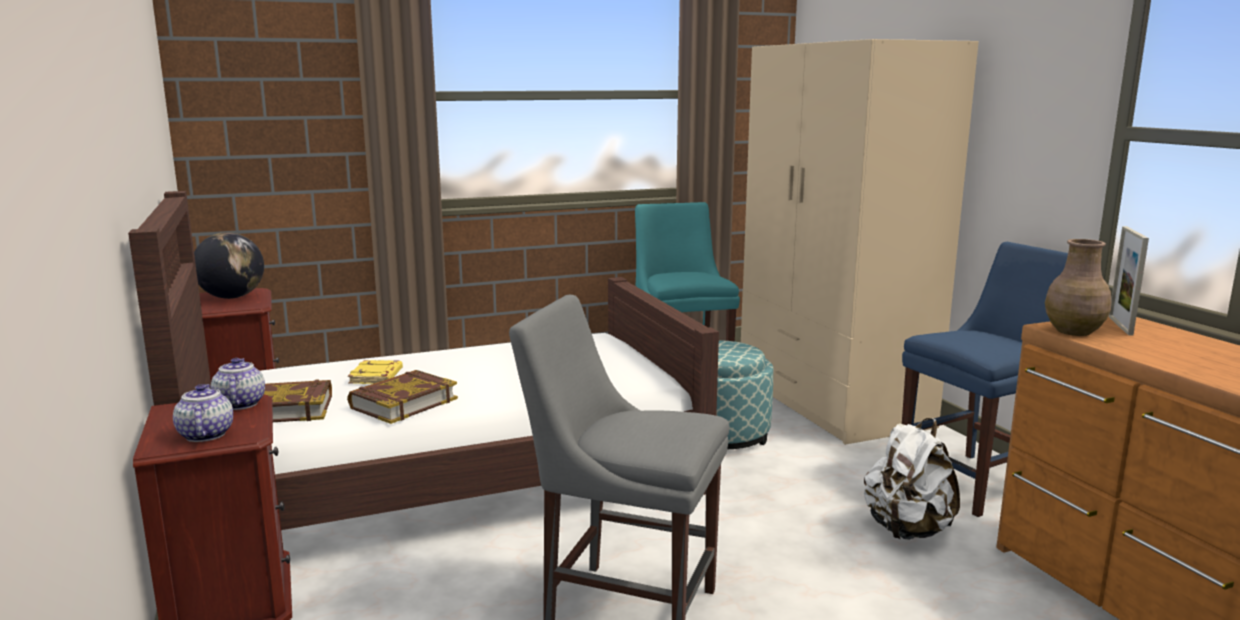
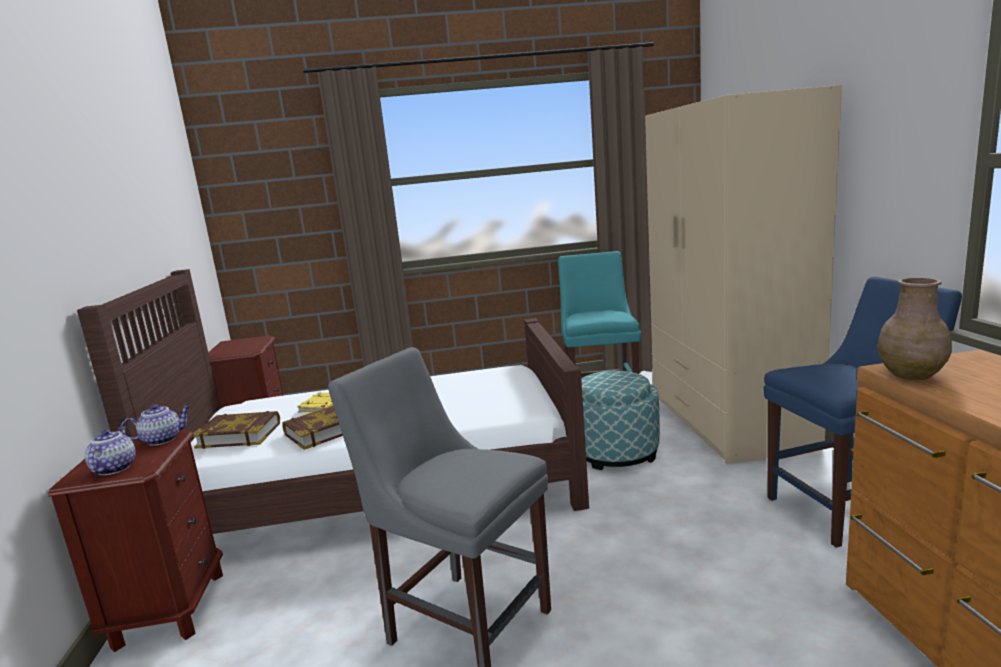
camera: 15 degrees right, 0 degrees up
(232, 297) = (243, 344): globe -> none
(239, 404) = (163, 439): teapot -> teapot turned 60 degrees clockwise
(907, 530) = (758, 558): white backpack -> none
(1120, 325) = (971, 366): picture frame -> none

